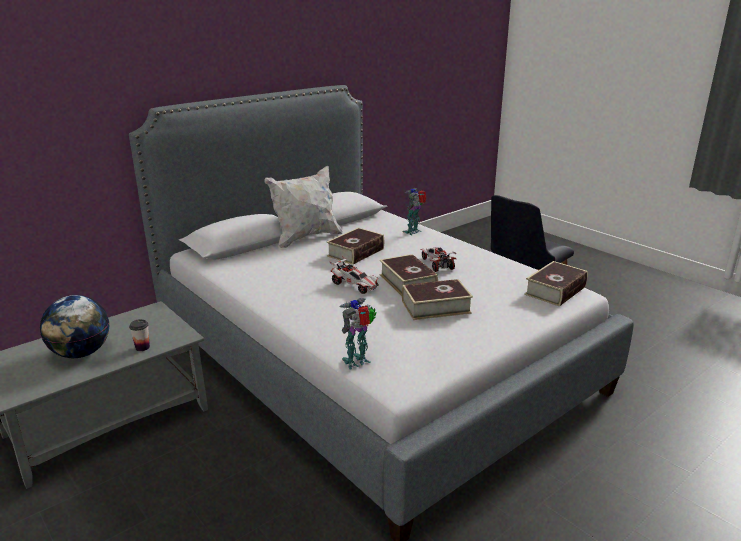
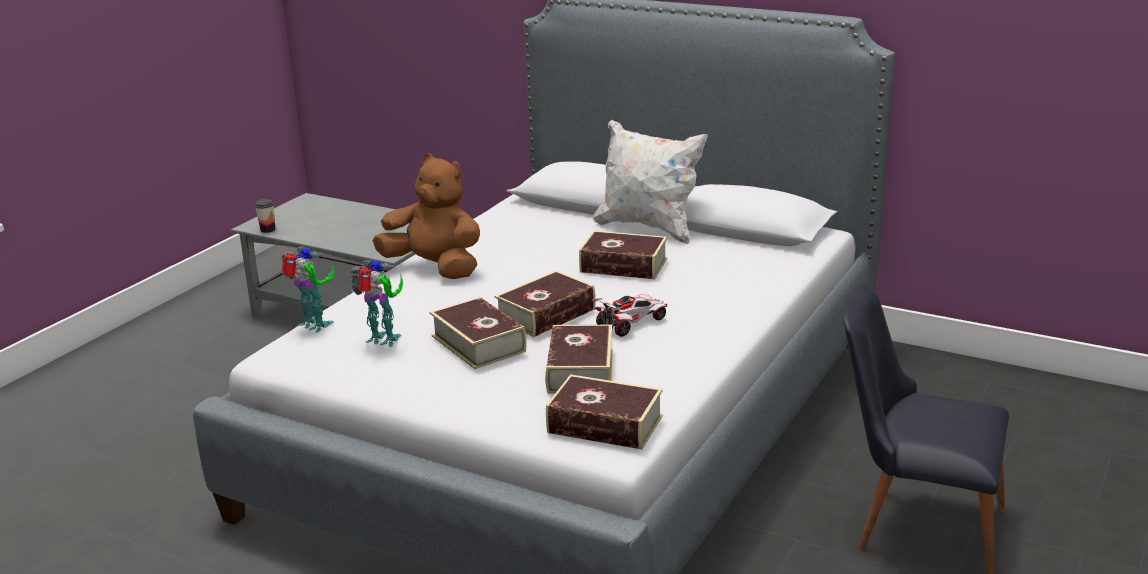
camera: 70 degrees right, 0 degrees up
(81, 353) = (334, 224): globe -> none
(142, 347) = (357, 243): cup -> cup (268, 230)
(295, 305) = (435, 268): none -> brown plush toy
(355, 285) = (511, 286): toy car -> none
(413, 232) = (750, 286): toy robot -> toy robot (383, 341)
(488, 286) = (580, 371): none -> book

